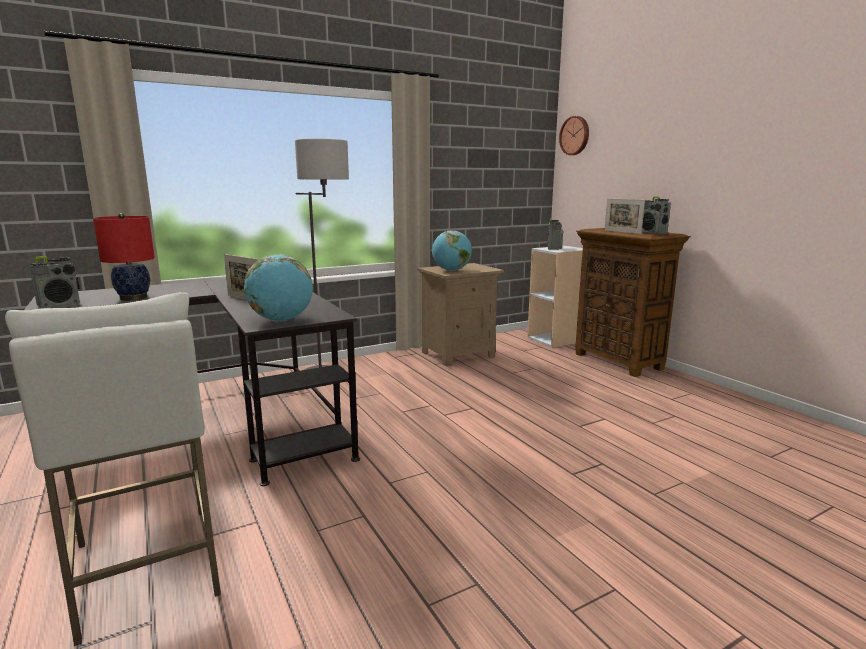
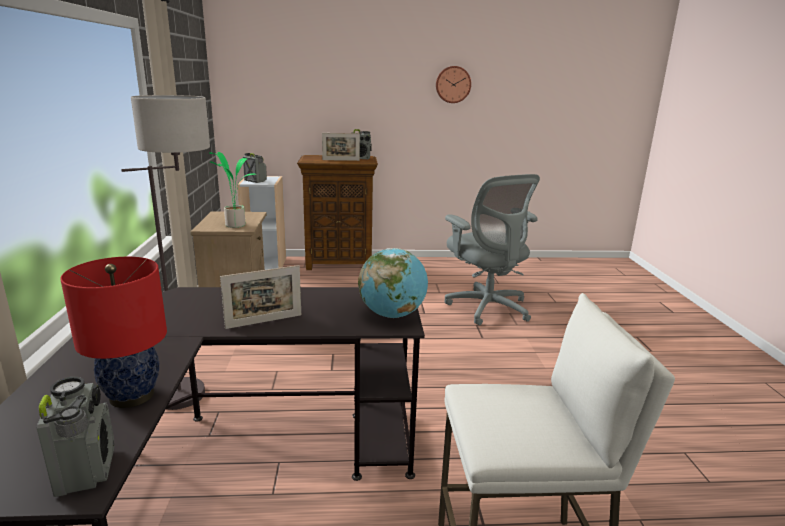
camera: 65 degrees left, 5 degrees up
(451, 270) = (235, 225): globe -> potted plant
(575, 135) = (238, 68): wall clock -> wall clock (453, 84)
(668, 459) = (484, 306): none -> grey office chair

